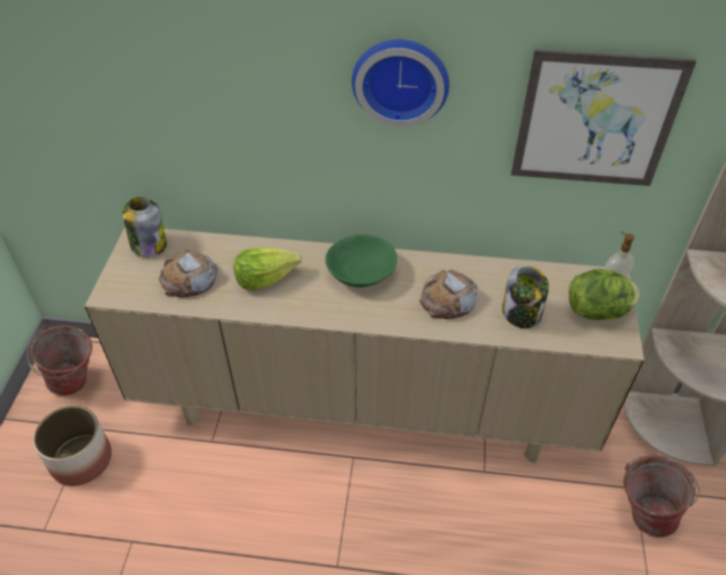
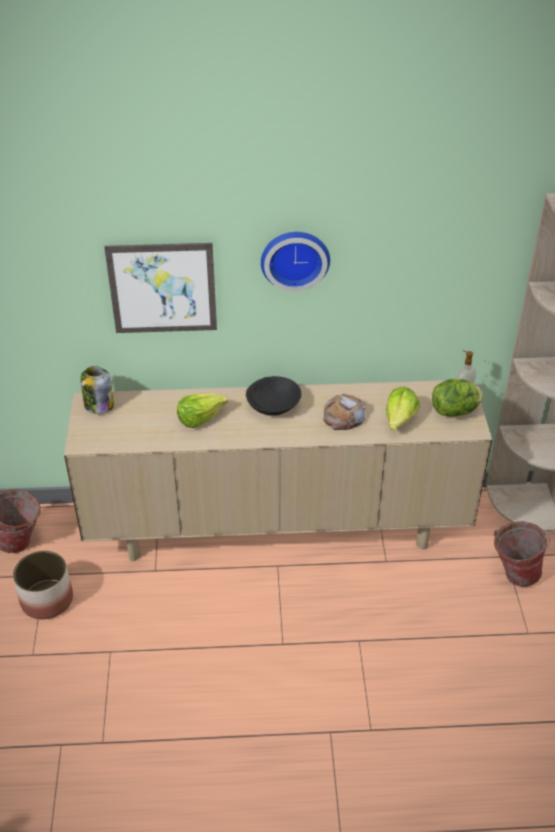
camera: 10 degrees left, 5 degrees down
(189, 279) = (140, 425): bread -> none
(361, 273) = (273, 405): green bowl -> black bowl
(521, 313) = (400, 419): jar -> lettuce
(595, 120) = (433, 273): picture -> picture (162, 288)

